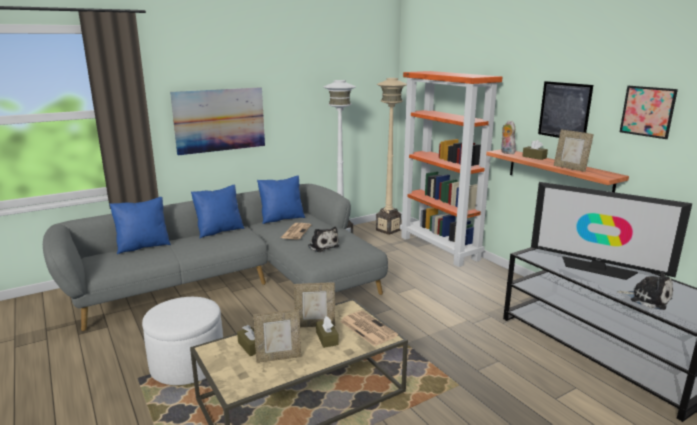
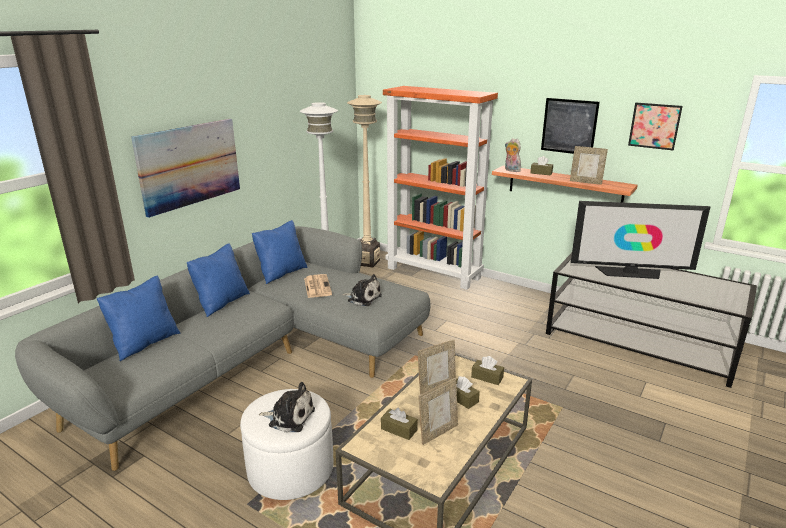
camera: 25 degrees left, 5 degrees up
(367, 328) = (487, 377): newspaper -> brown tissue box
(647, 299) = (688, 293): plush toy -> plush toy (289, 417)

